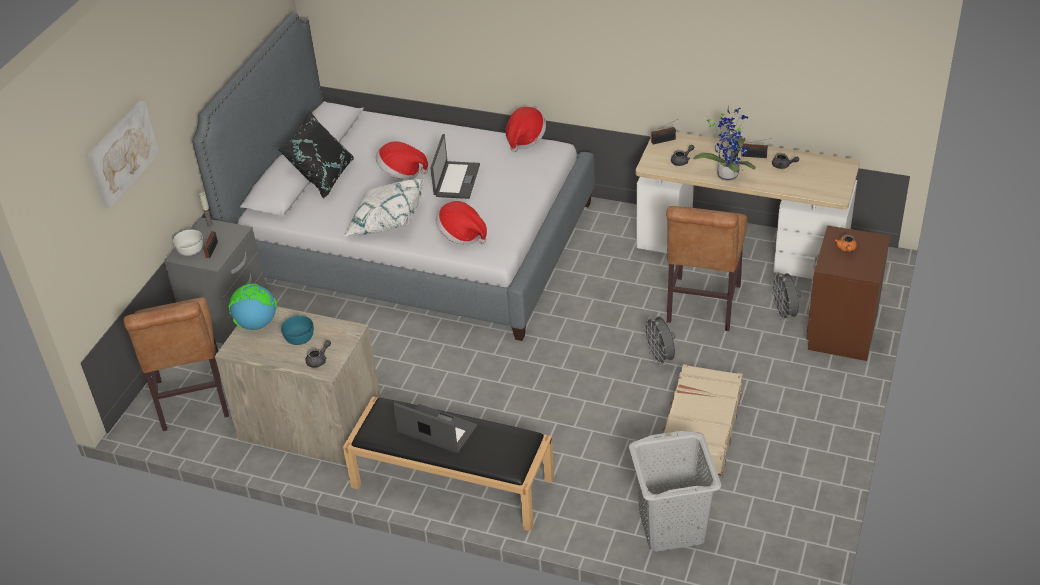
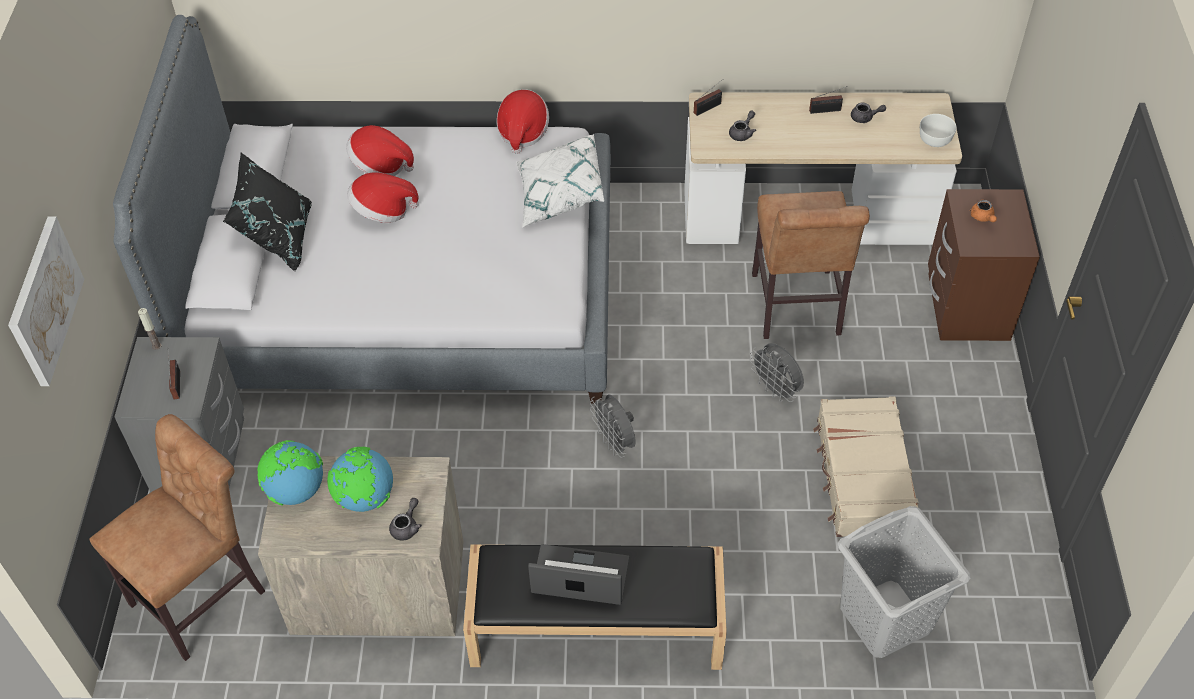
camera: 20 degrees left, 10 degrees up
(191, 249) = (146, 390): white bowl -> white bowl (935, 138)
(193, 402) = (204, 594): brown chair -> brown chair turned 105 degrees counterclockwise
(299, 338) = (365, 498): turquoise bowl -> globe
(386, 221) = (393, 288): white pillow -> white pillow (559, 195)
(456, 180) = (460, 209): laptop -> none
(461, 235) = (503, 289): hat -> hat (380, 165)
(727, 174) = (805, 142): potted plant -> none
(784, 314) = (894, 298): grey fan -> grey fan (615, 443)

